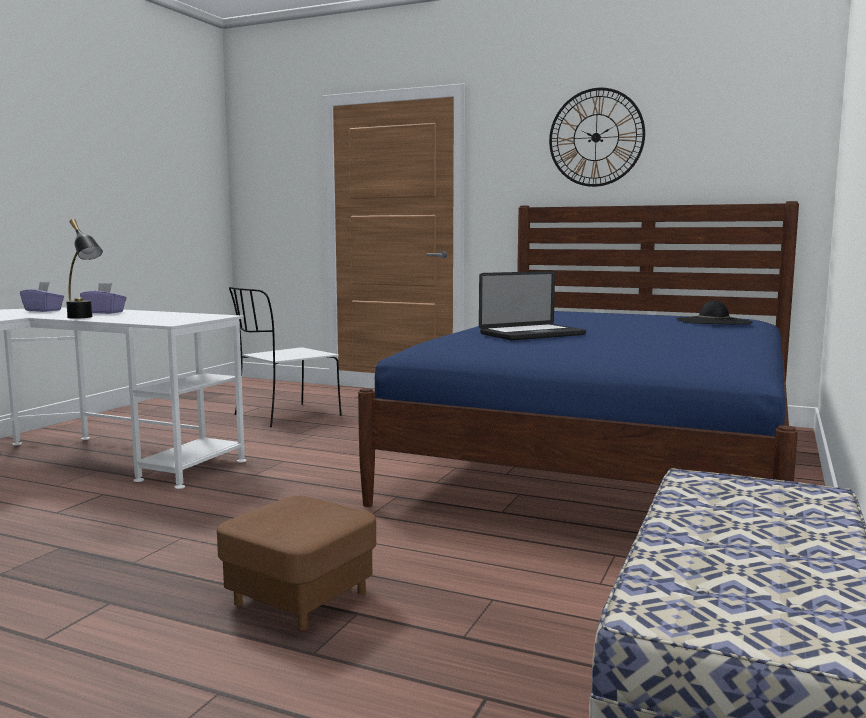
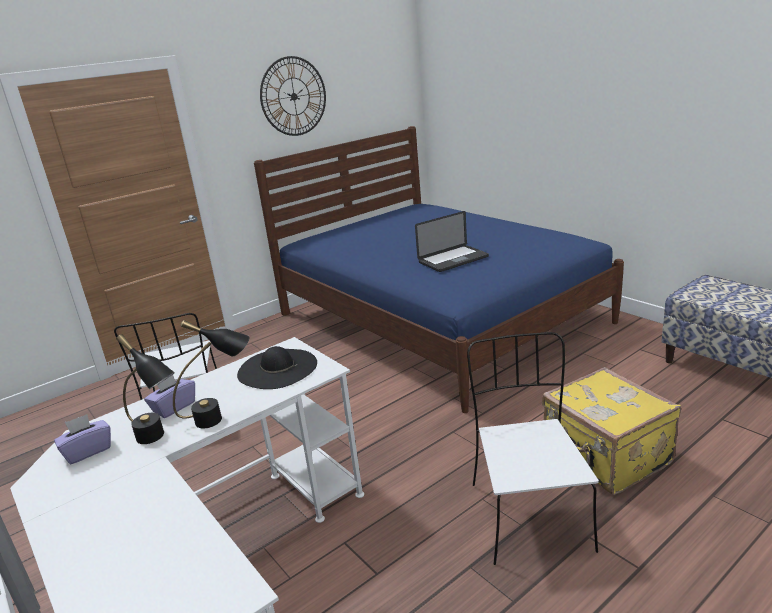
camera: 60 degrees left, 15 degrees up
(54, 315) = (159, 439): none -> black table lamp
(154, 564) = (528, 514): none -> white chair
(300, 598) = (605, 456): brown ottoman -> yellow suitcase
(532, 334) = (453, 260): laptop -> laptop turned 60 degrees clockwise
(713, 321) = (436, 213): black hat -> black hat (277, 368)

